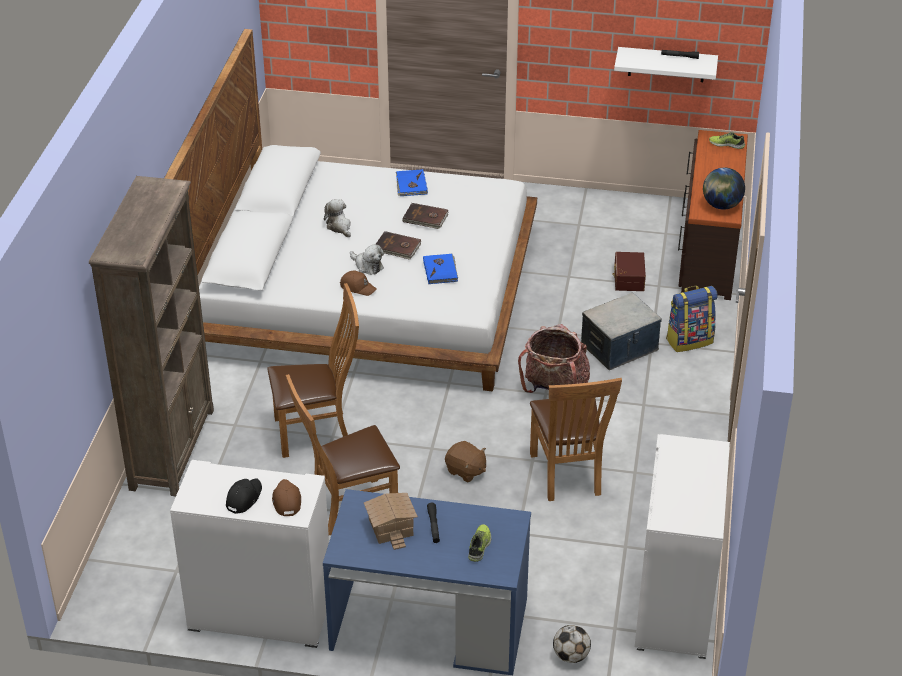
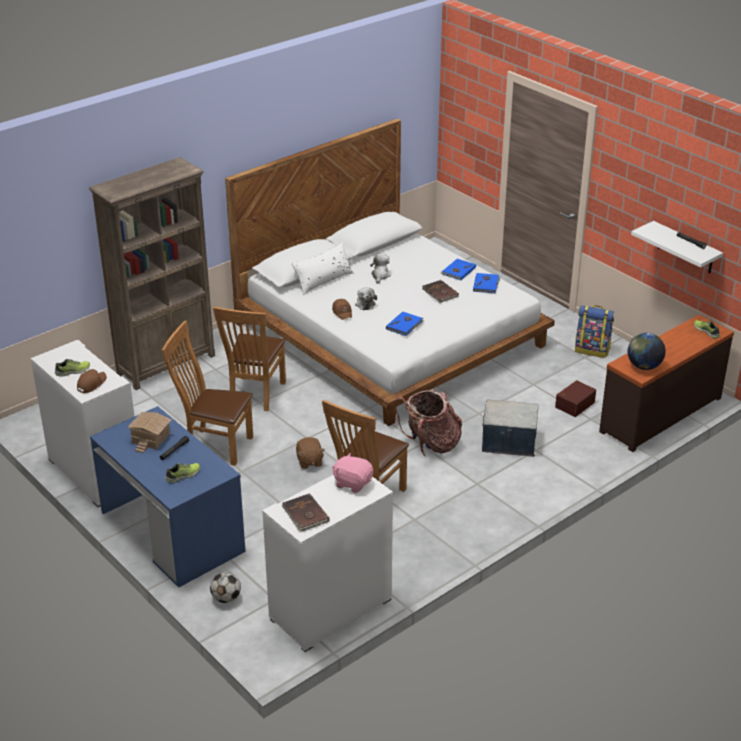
camera: 40 degrees right, 5 degrees down
(243, 498) = (73, 371): black cap -> shoe
(287, 261) = (323, 280): none -> white pillow
(317, 431) = (255, 395): brown chair -> brown chair turned 75 degrees clockwise
(397, 247) = (397, 301): brown book -> brown book (305, 515)
(457, 187) = (486, 284): none -> blue book
(686, 454) = (352, 483): none -> pink plush toy
(689, 340) = (565, 462): backpack -> backpack (592, 350)

